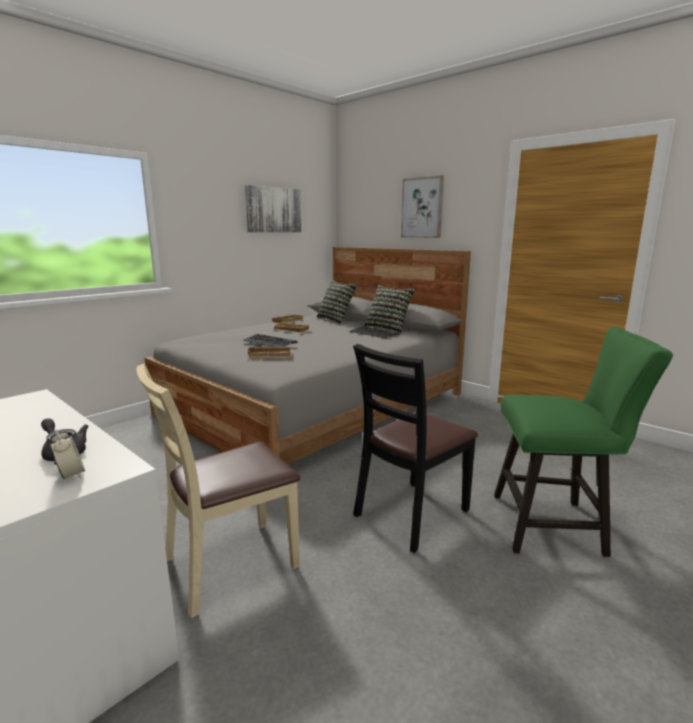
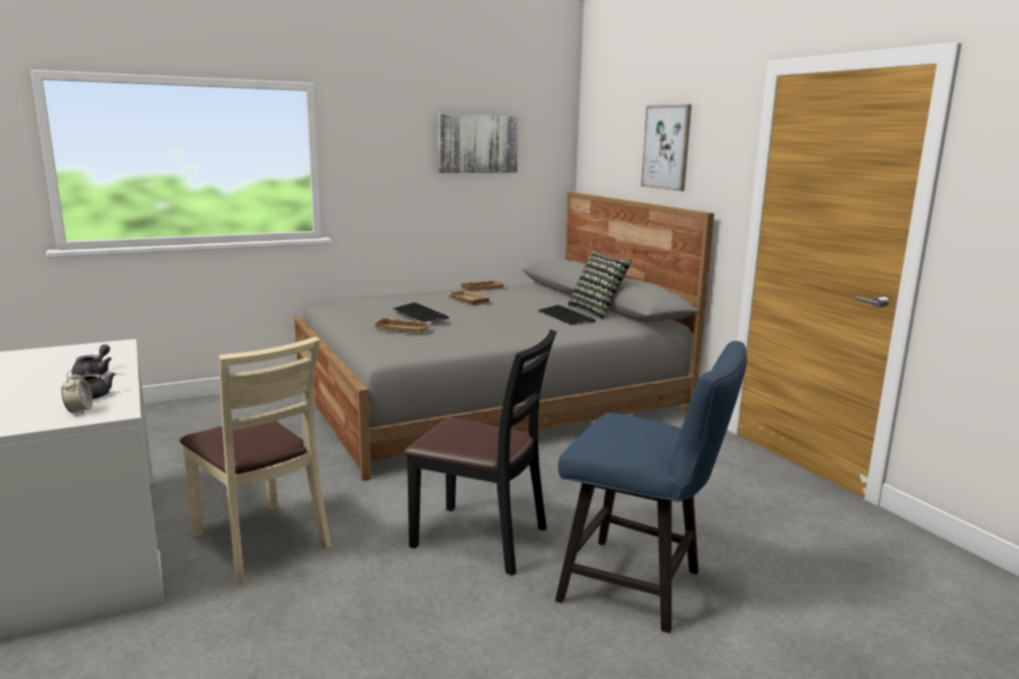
camera: 20 degrees right, 0 degrees up
(40, 430) = (94, 373): none -> grey teapot
(229, 564) = (260, 542): beige chair -> beige chair turned 120 degrees counterclockwise
(336, 319) = (546, 292): pillow -> none
(411, 514) = (481, 538): black chair -> black chair turned 135 degrees counterclockwise
(556, 525) = (641, 588): green chair -> blue chair

